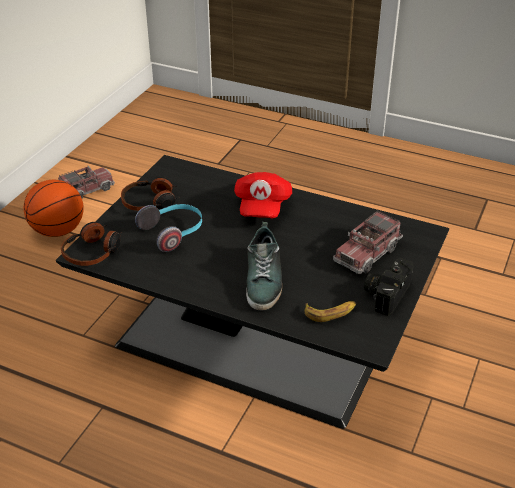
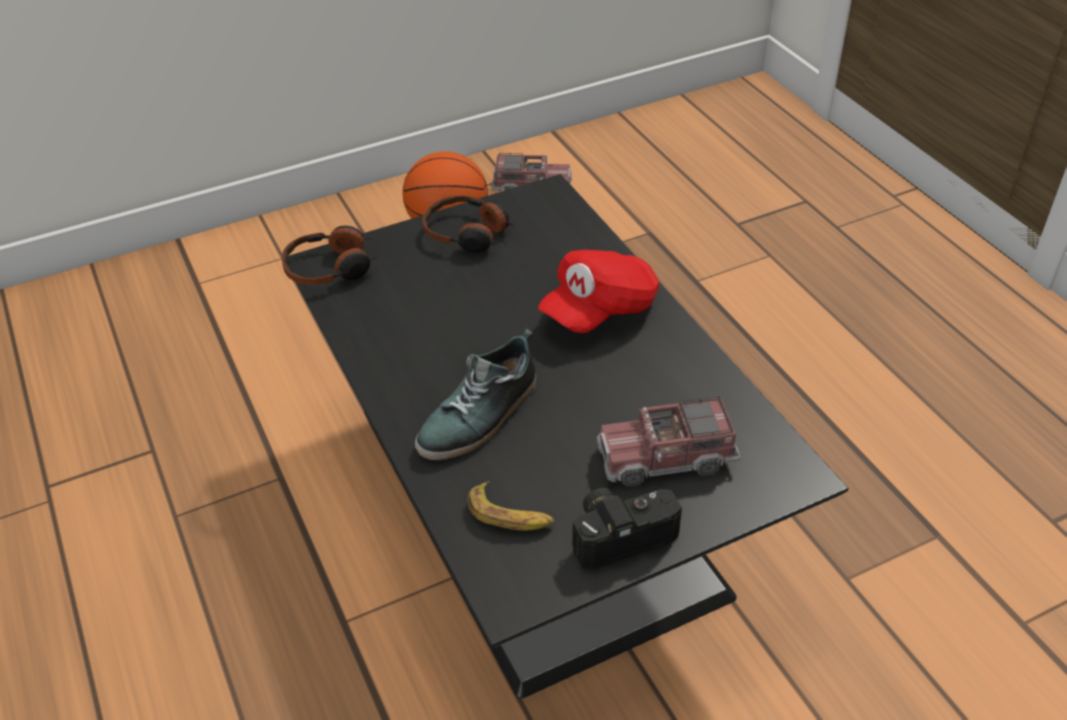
camera: 40 degrees right, 5 degrees up
(173, 233) = (447, 289): headphones -> none

